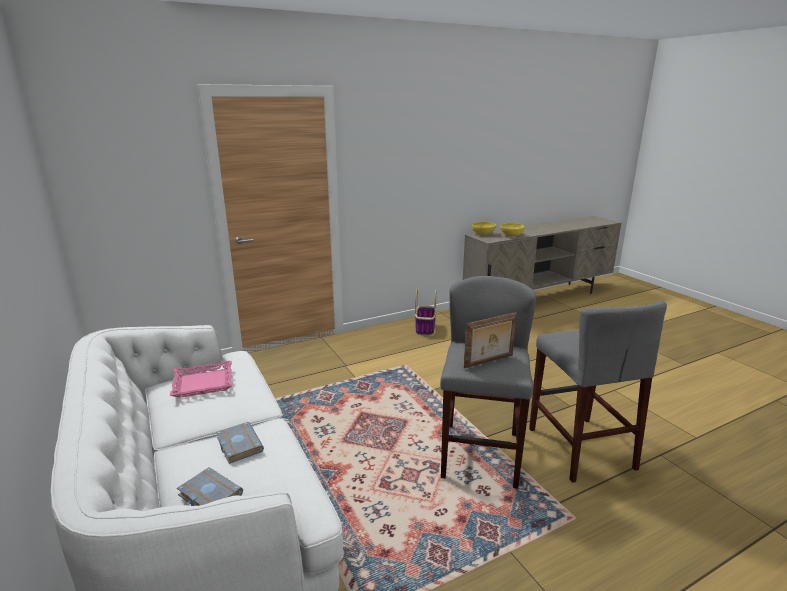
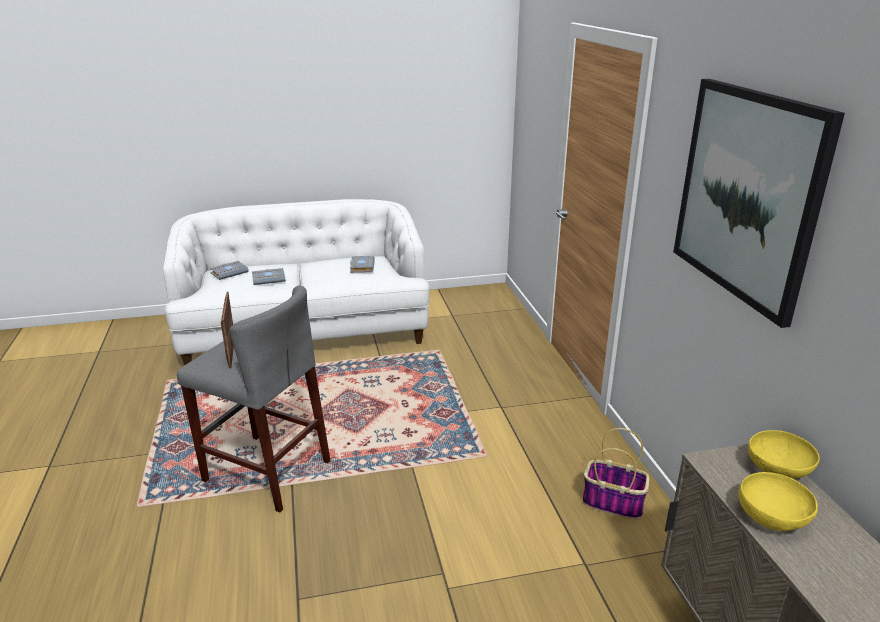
camera: 105 degrees right, 5 degrees up
(203, 383) = (361, 266): pink tray -> grey book
(428, 147) = (747, 195): none -> picture
(580, 447) = (213, 562): grey stool -> none

